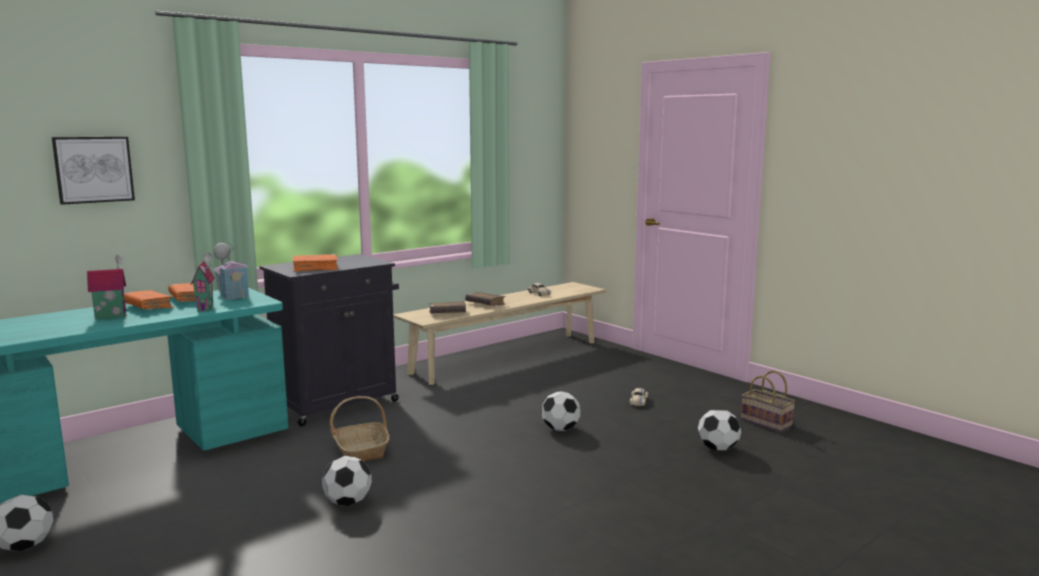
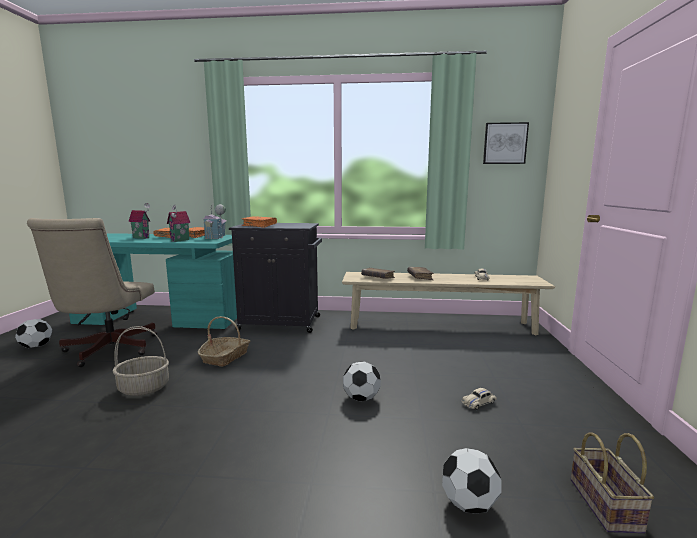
camera: 45 degrees right, 0 degrees up
(94, 169) = (171, 158): picture -> picture (505, 143)
(176, 503) = (107, 350): none -> beige office chair
(348, 502) = (144, 388): football -> basket

